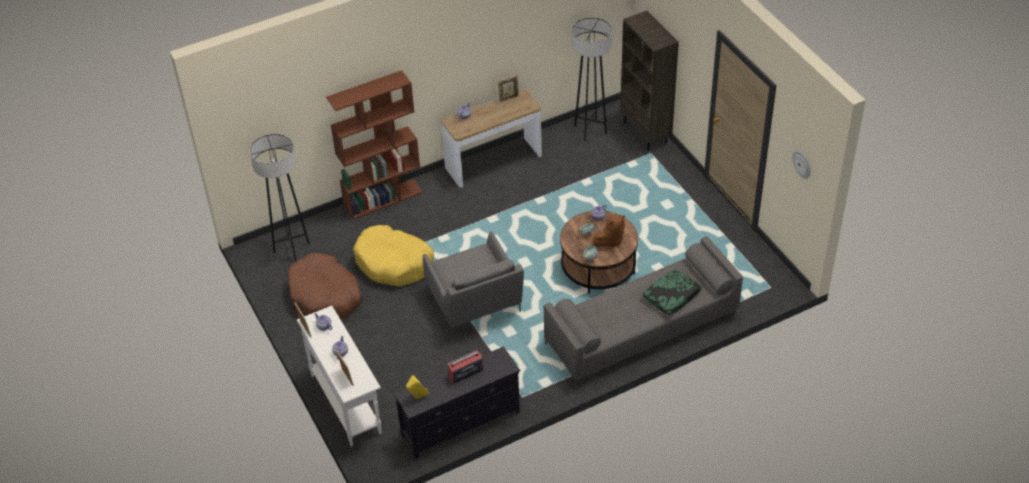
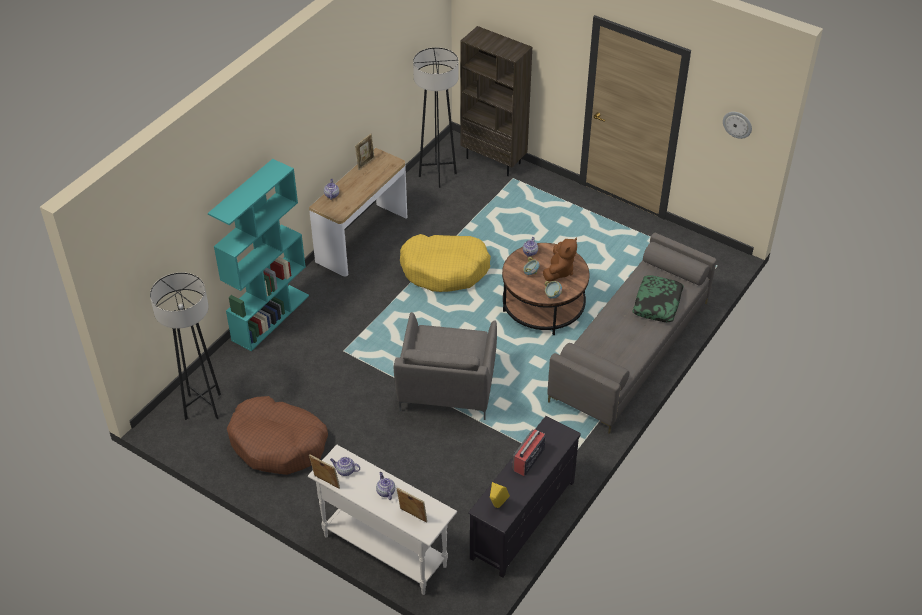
camera: 30 degrees left, 0 degrees up
(383, 199) = (270, 317): brown bookcase -> turquoise bookcase
(394, 263) = (330, 380): yellow dog bed -> yellow dog bed (445, 269)
(474, 303) = (446, 389): grey armchair -> grey armchair turned 60 degrees clockwise

